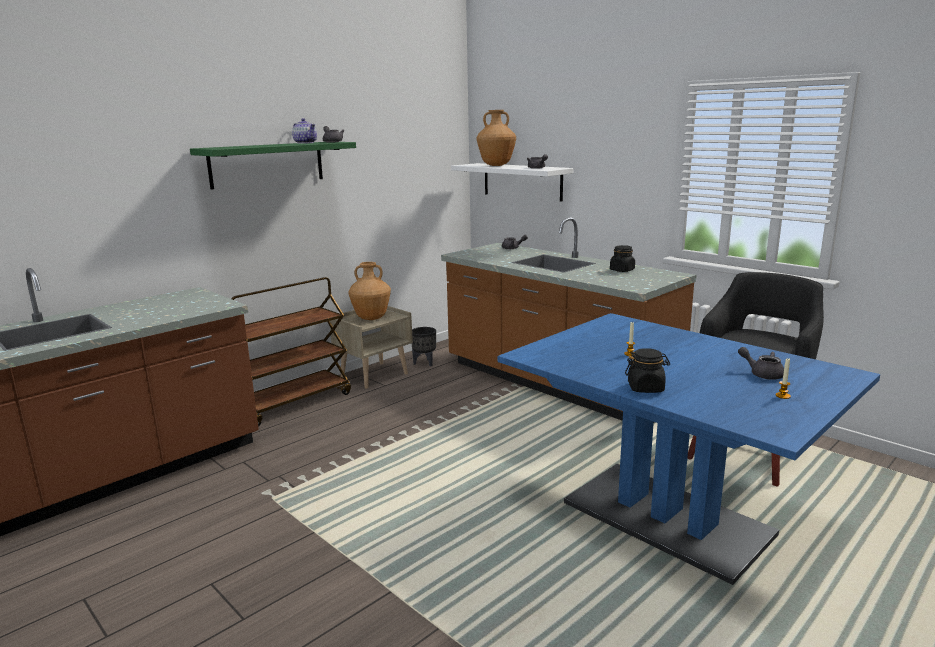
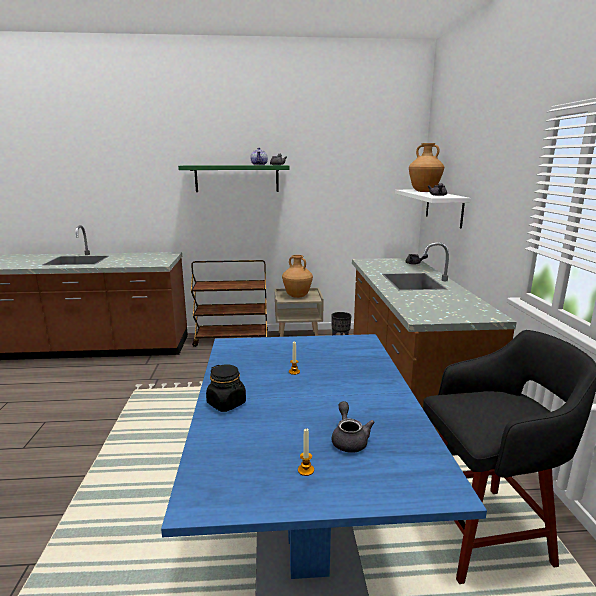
camera: 40 degrees right, 0 degrees up
(622, 270) = (452, 300): black jar -> none

